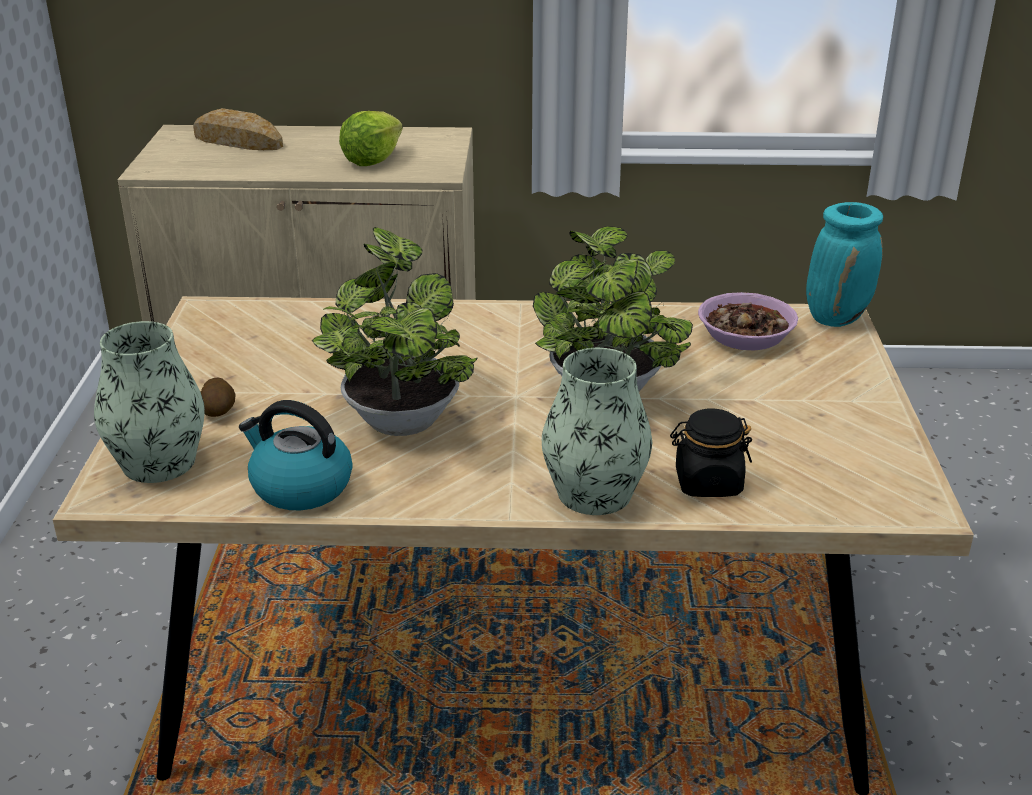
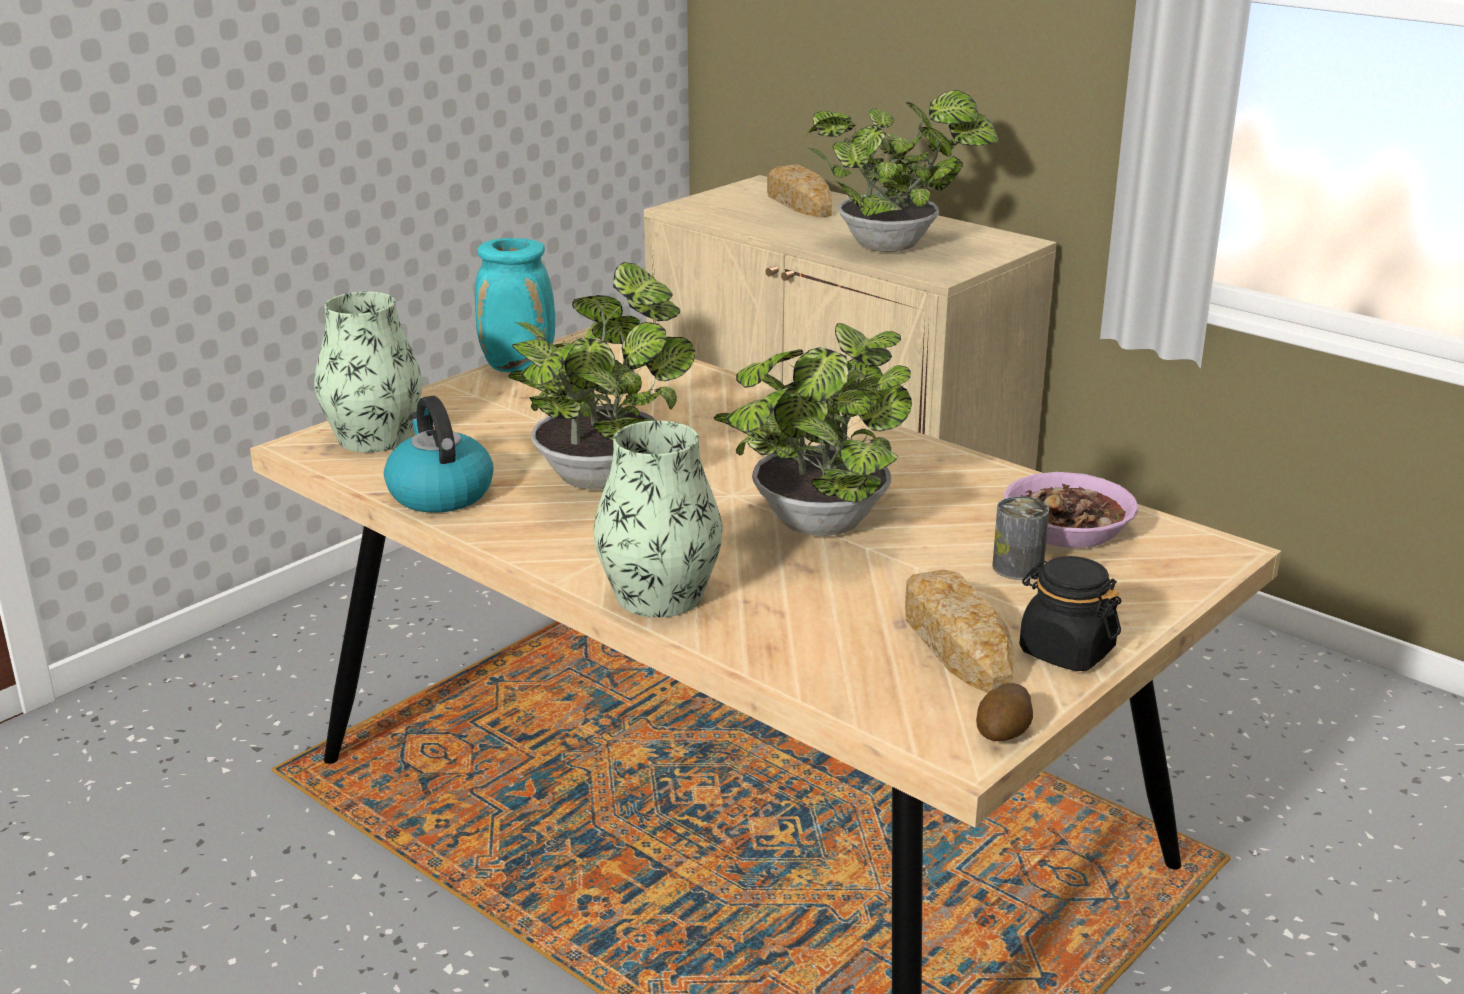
camera: 40 degrees right, 5 degrees down
(219, 411) = (475, 418): potato -> potato (1003, 734)
(372, 160) = (895, 246): lettuce -> potted plant
(707, 483) = (778, 632): black jar -> black jar (1066, 651)
(761, 374) = (1017, 567): none -> can
(810, 440) = (956, 642): none -> bread
(836, 318) = (1215, 550): turquoise vase -> turquoise vase (520, 367)

